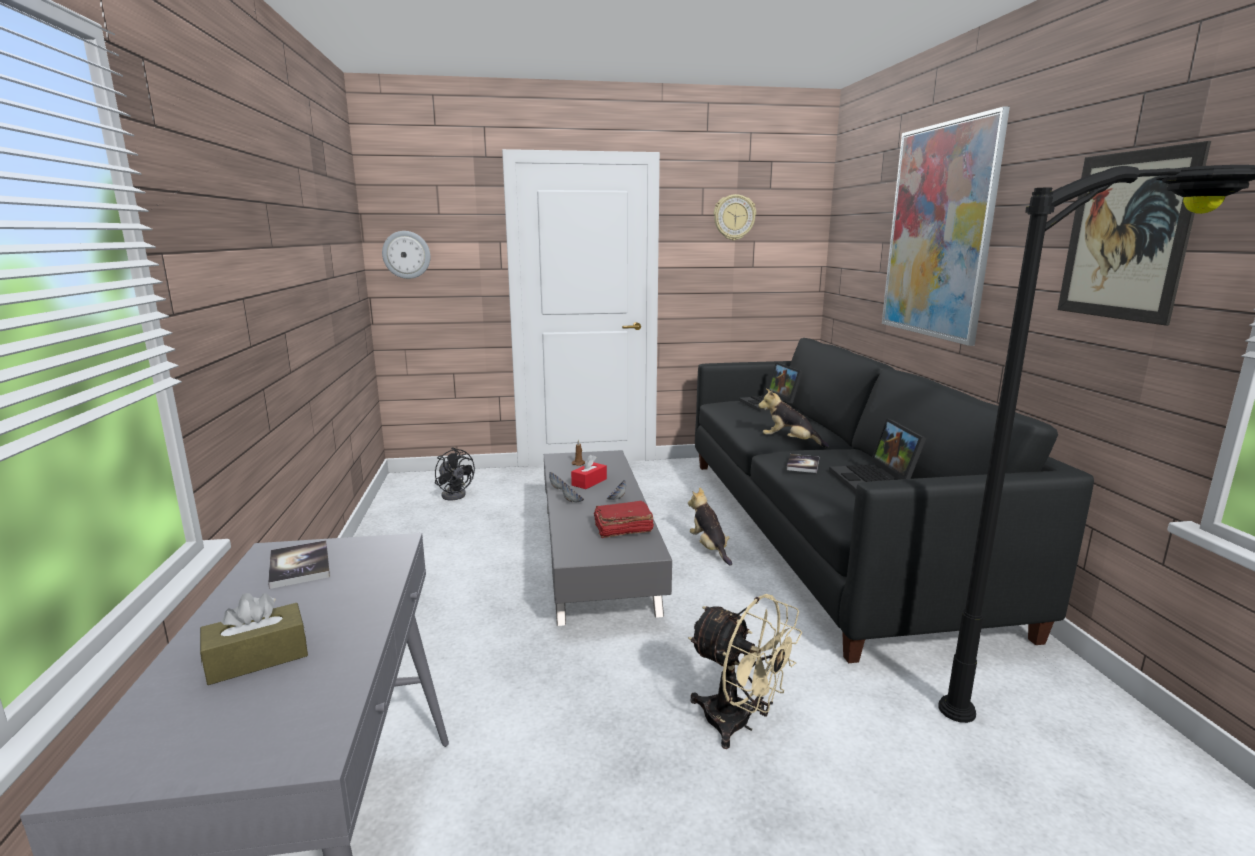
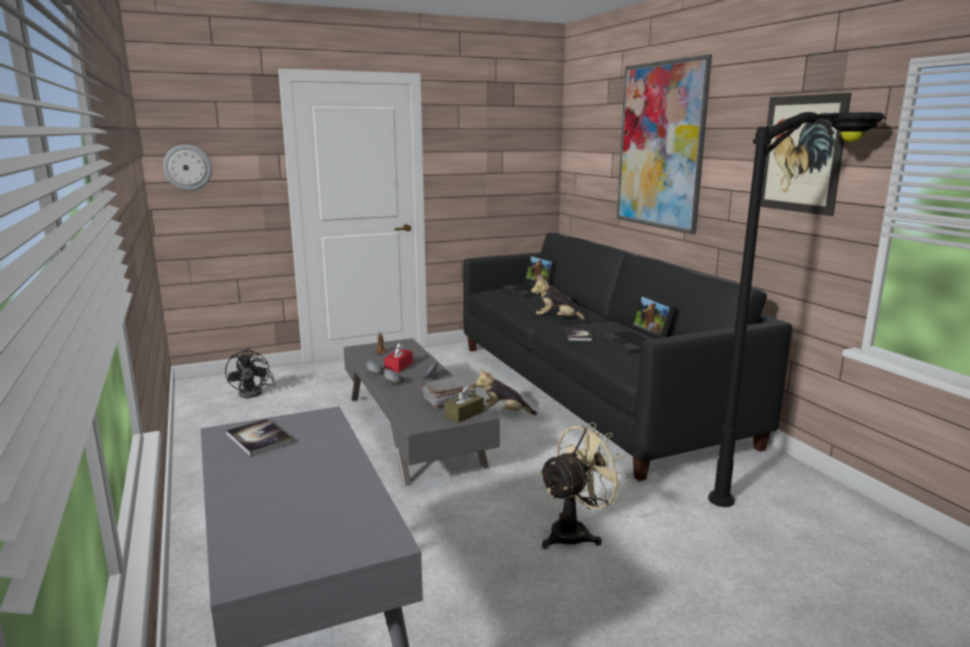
camera: 15 degrees left, 0 degrees up
(257, 658) = (290, 499): brown tissue box -> brown tissue box (464, 414)
(455, 494) = (255, 392): black fan -> black fan turned 45 degrees clockwise
(622, 529) = (448, 400): red book -> grey book
(709, 548) = (504, 413): plush toy -> plush toy turned 45 degrees counterclockwise
(734, 217) = (485, 130): wall clock -> none
(738, 724) = (576, 532): beige fan -> beige fan turned 60 degrees counterclockwise

